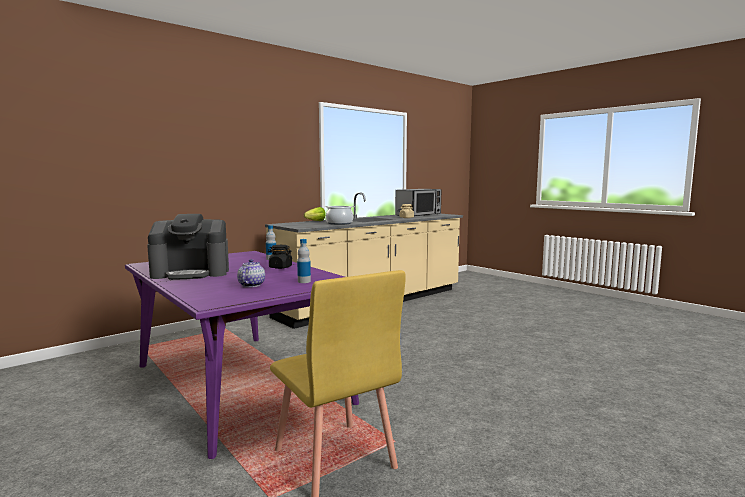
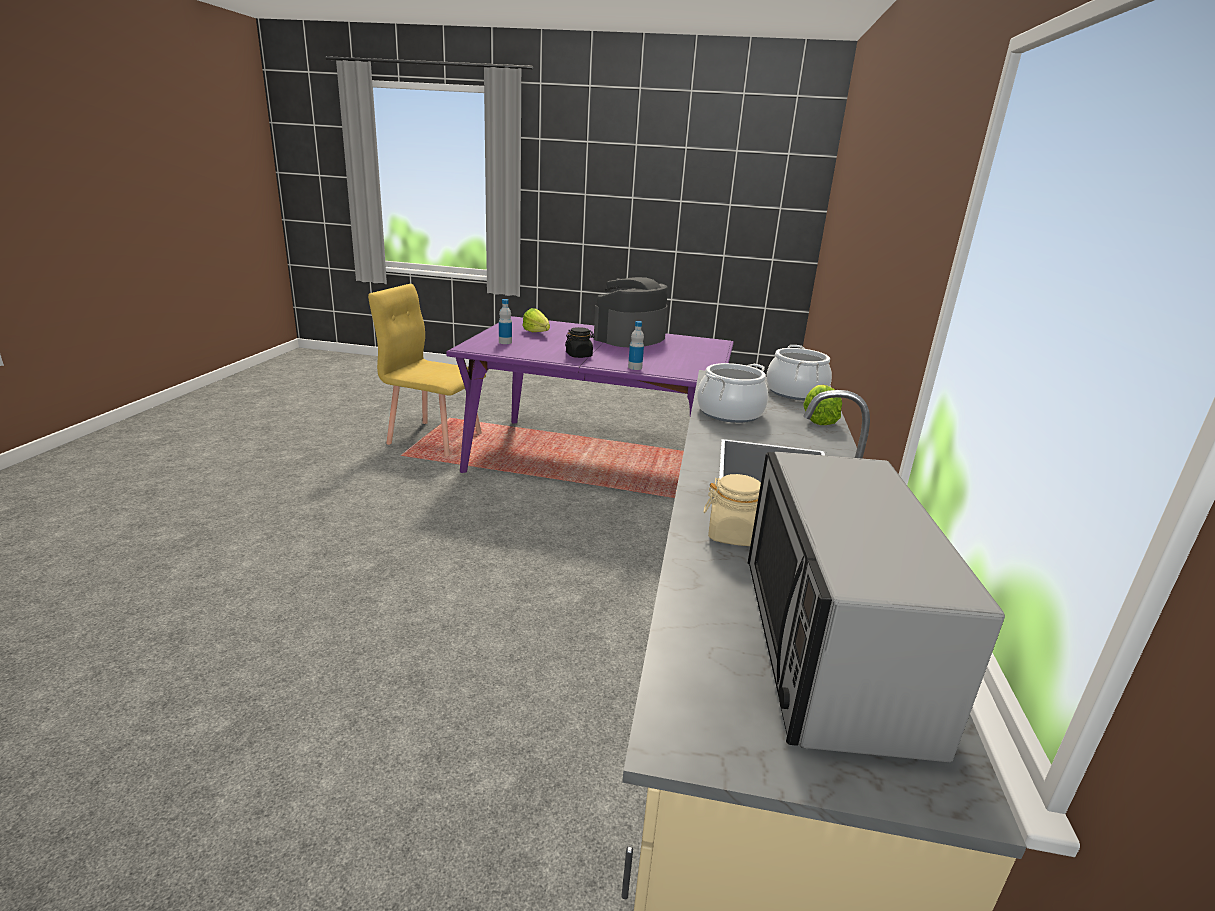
camera: 140 degrees right, 15 degrees up
(251, 285) = (538, 334): teapot -> lettuce
(292, 224) = (796, 392): none -> cooking pot

